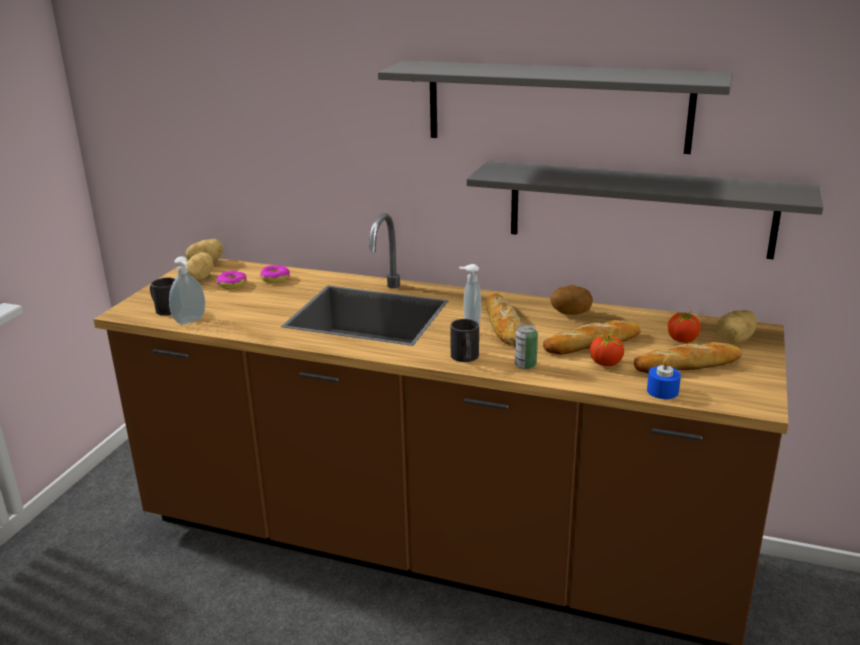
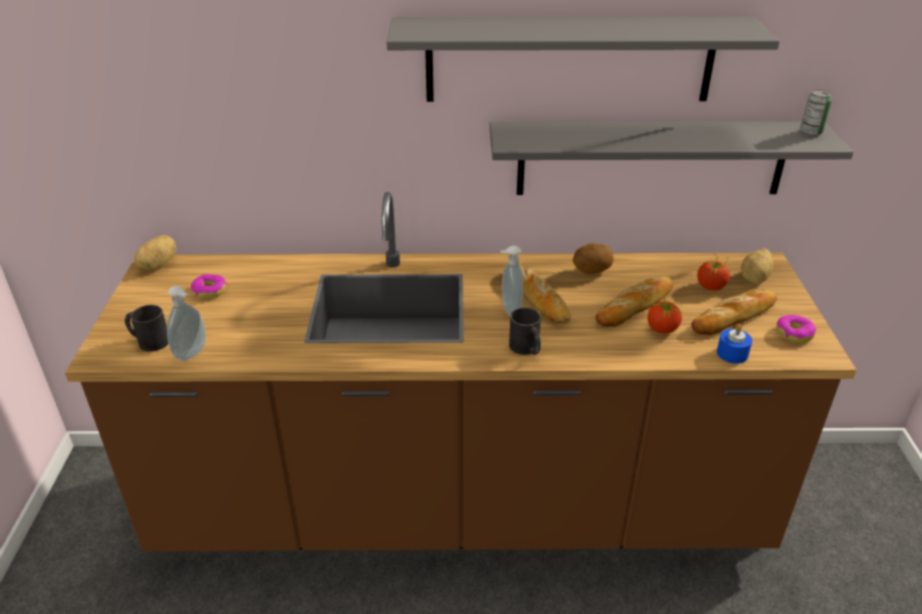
camera: 20 degrees left, 10 degrees up
(198, 279) = (163, 289): potato -> none
(275, 278) = (255, 274): donut -> donut (794, 333)
(525, 365) = (590, 346): can -> can (811, 132)

